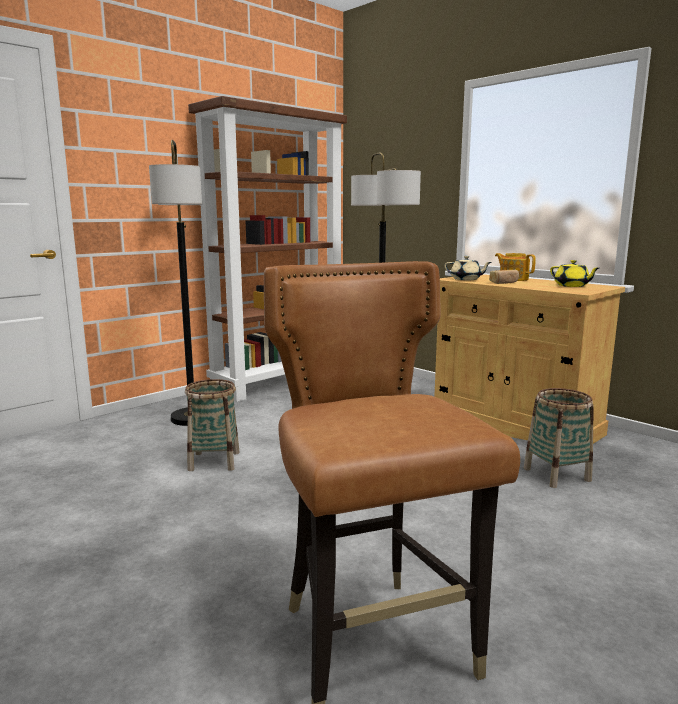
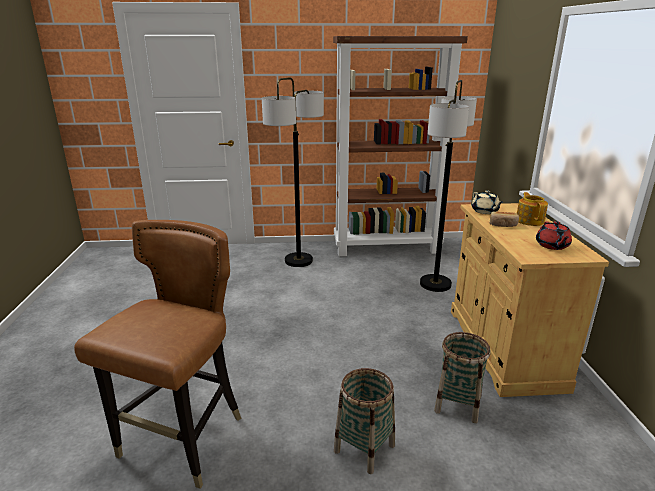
camera: 40 degrees right, 10 degrees up
(214, 461) = (268, 296): basket -> basket (364, 448)
(572, 286) = (552, 246): yellow teapot -> red teapot

